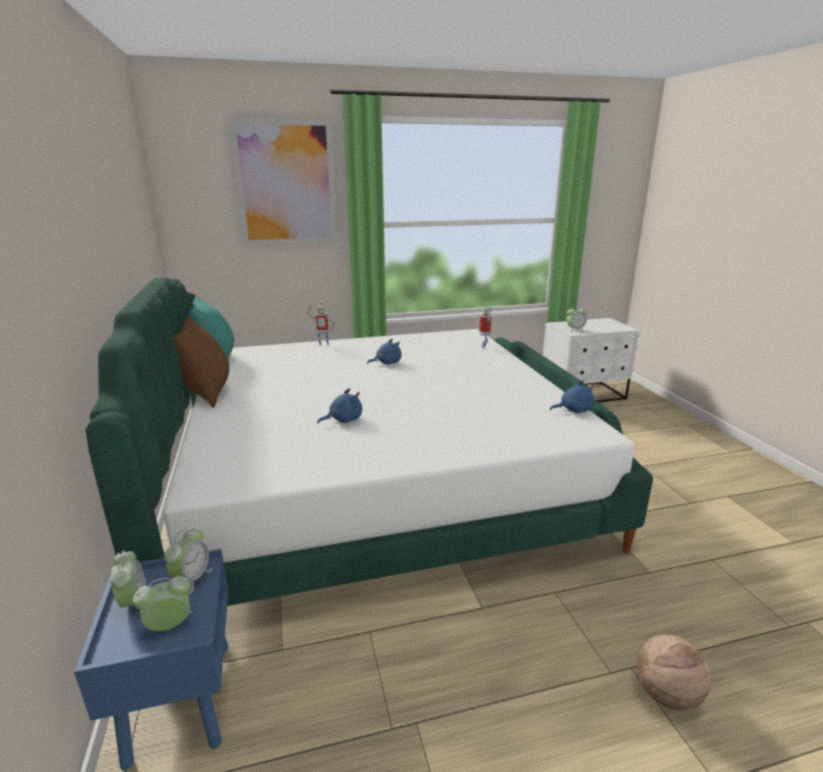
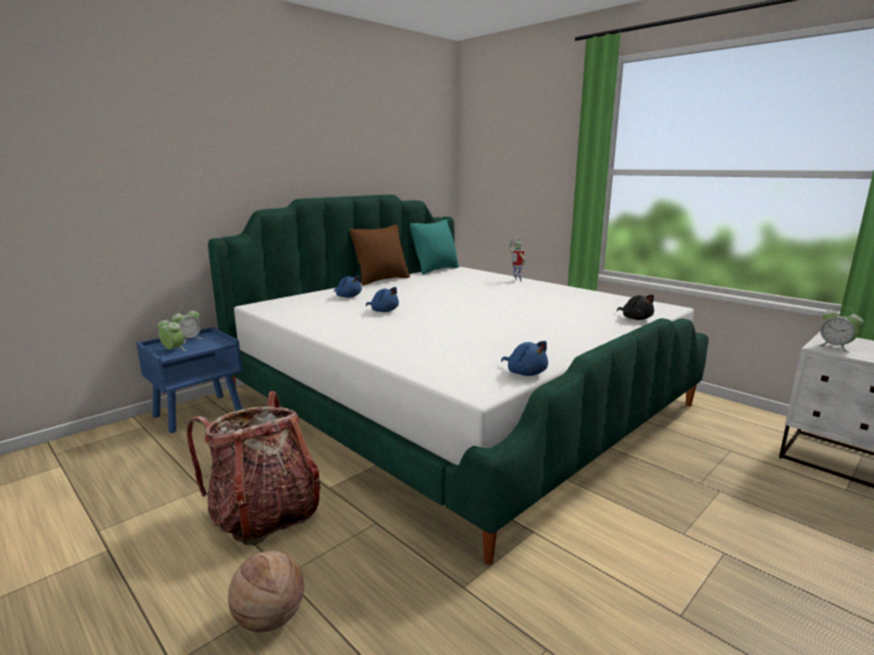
camera: 60 degrees right, 5 degrees down
(192, 579) = (212, 344): alarm clock -> none
(286, 184) = (539, 131): picture -> none
(387, 363) = (515, 300): blue plush toy -> blue plush toy (348, 296)
(484, 347) = (635, 318): toy robot -> black plush toy
(505, 668) = (265, 514): none -> backpack

